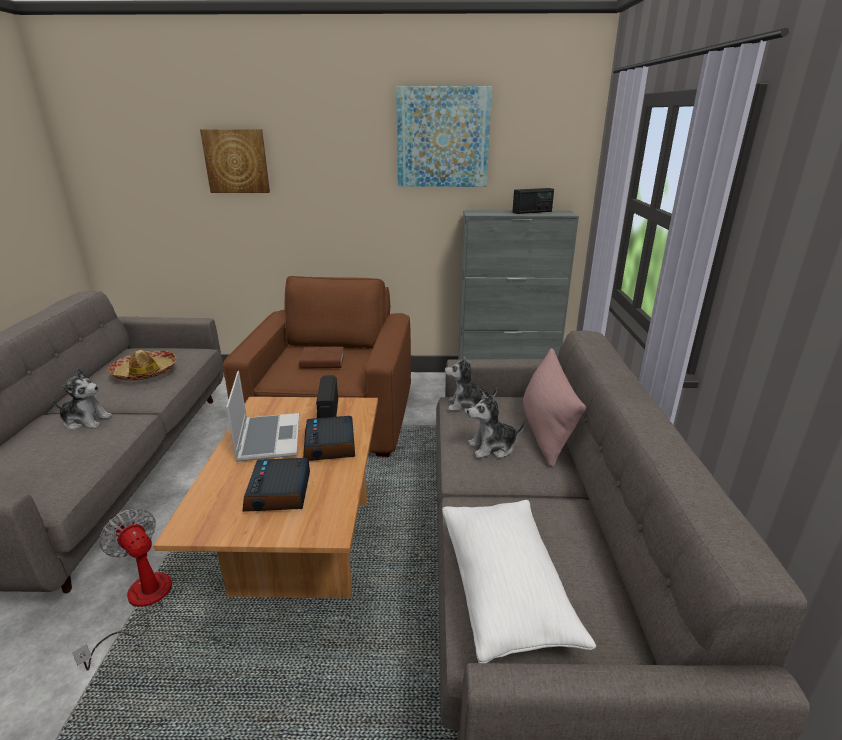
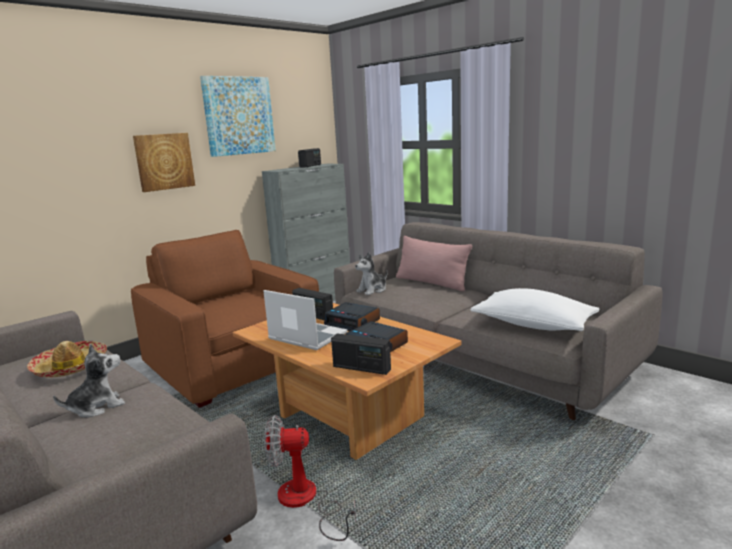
camera: 45 degrees left, 10 degrees down
(210, 512) = (361, 368): none -> radio
(236, 161) = (54, 146): picture -> picture (164, 161)
(322, 362) = (235, 303): brown book -> none
(492, 447) = (425, 296): plush toy -> none

